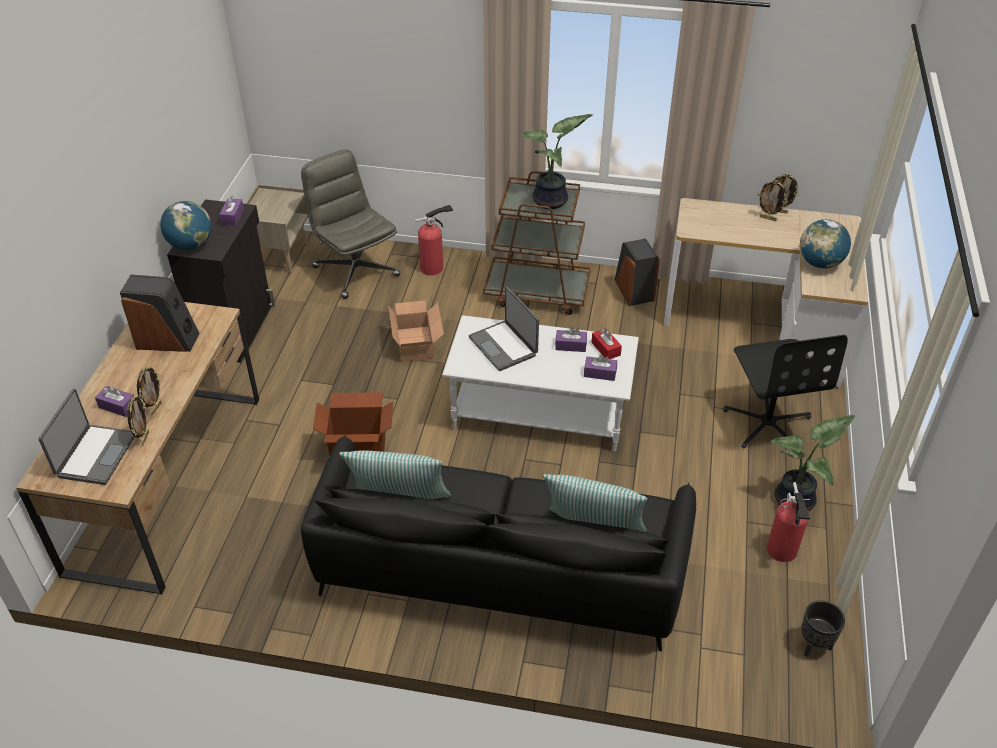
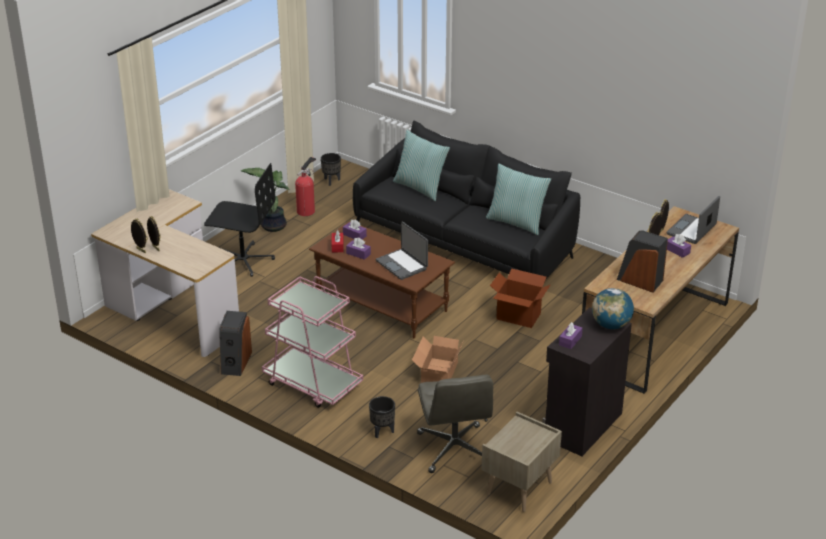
camera: 155 degrees left, 10 degrees down
(434, 267) = (382, 431): fire extinguisher -> black planter
(504, 346) = (402, 265): laptop -> laptop turned 150 degrees clockwise
(537, 292) = (312, 384): brown cart -> pink cart
(539, 413) = (383, 304): white coffee table -> brown coffee table
(552, 201) = (299, 299): potted plant -> none
(767, 423) = (243, 260): black office chair -> black office chair turned 90 degrees clockwise
(820, 263) = (164, 214): globe -> none

